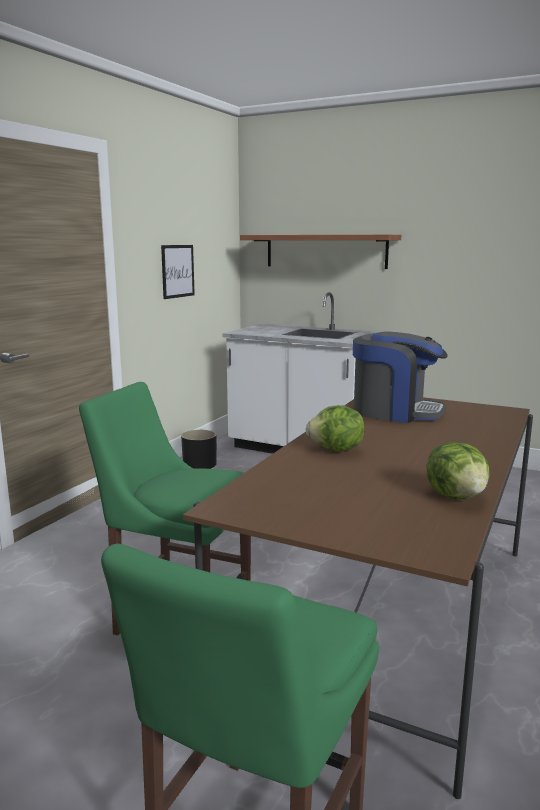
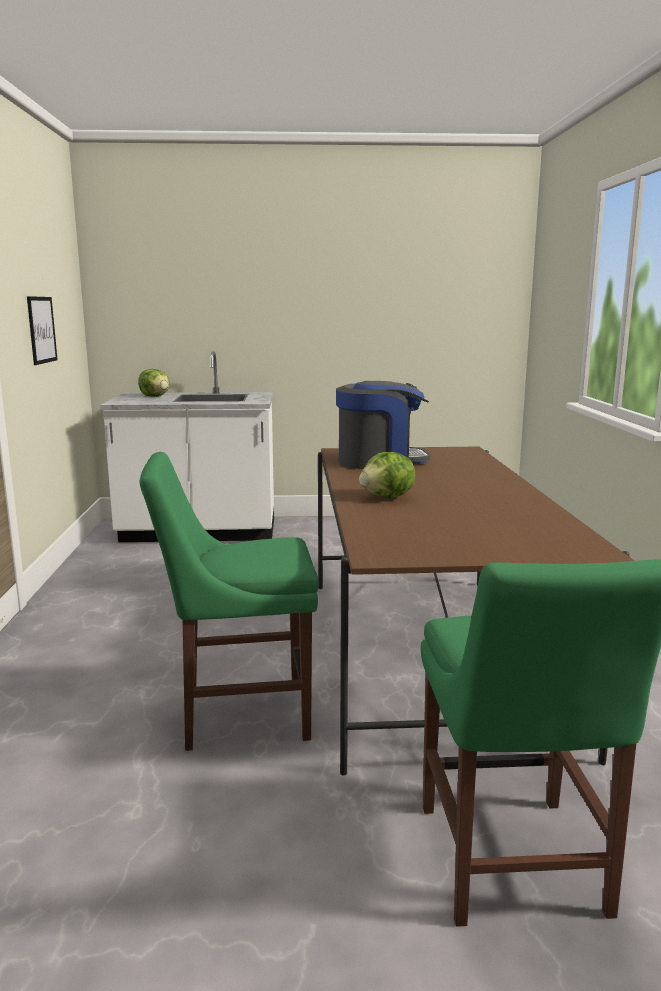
camera: 30 degrees left, 0 degrees up
(199, 464) = (95, 567): black planter -> none
(325, 251) = (197, 305): shelf -> none
(457, 496) = (538, 513): lettuce -> lettuce (155, 396)

